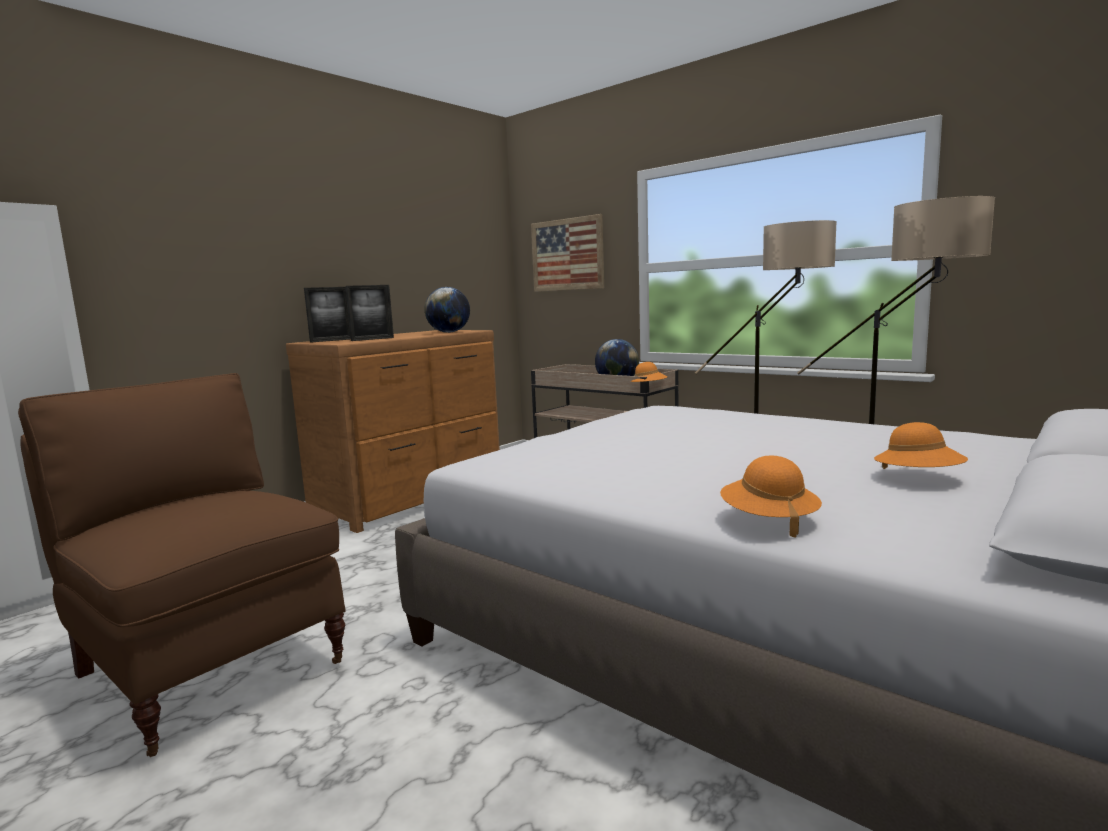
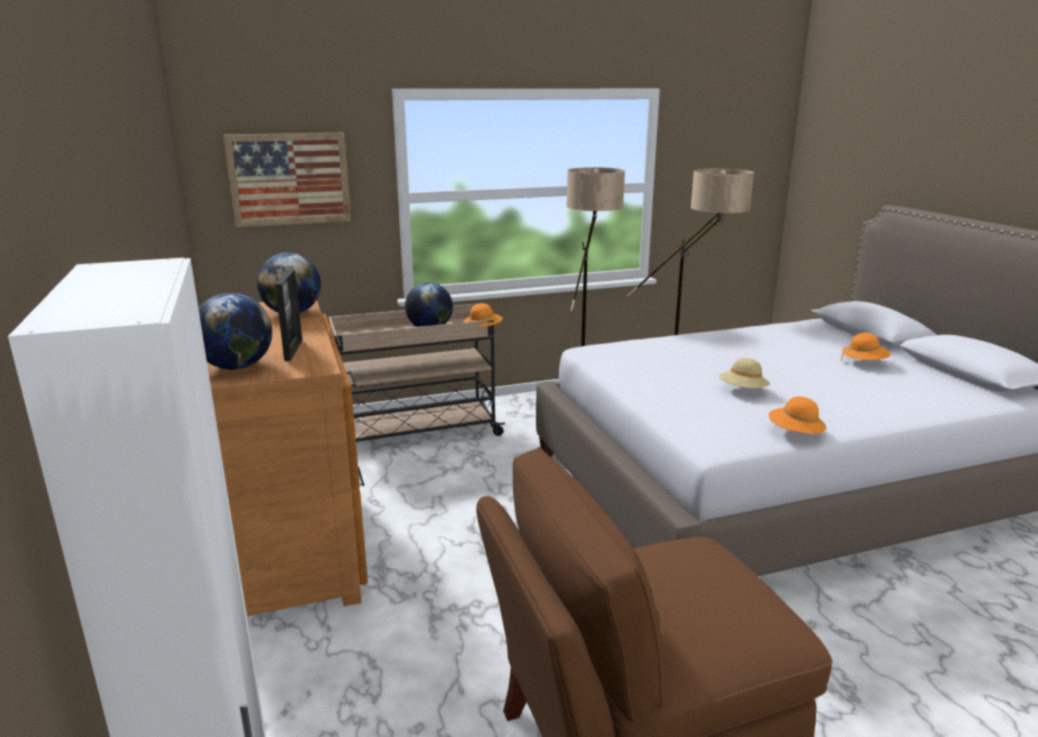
camera: 60 degrees left, 10 degrees up
(332, 340) = (237, 367): picture frame -> globe
(650, 452) = (742, 391): none -> beige hat
(768, 520) = (916, 409): orange hat -> orange hat (794, 433)

